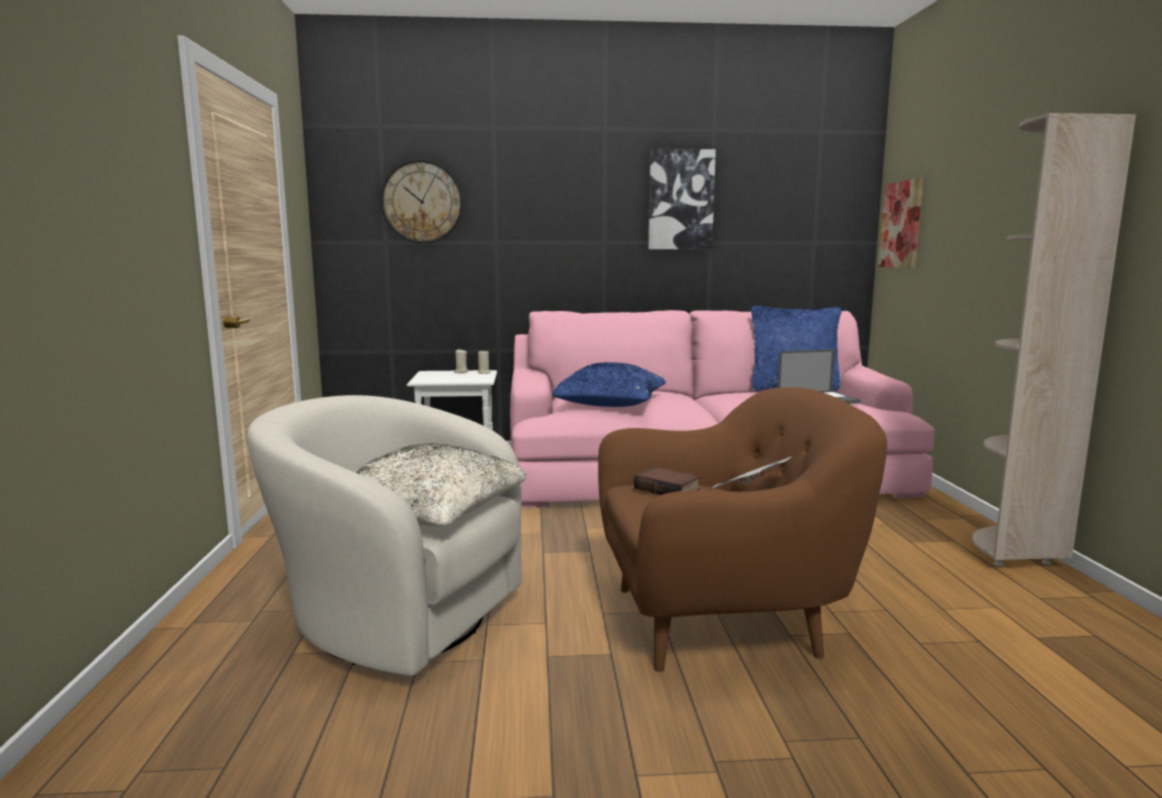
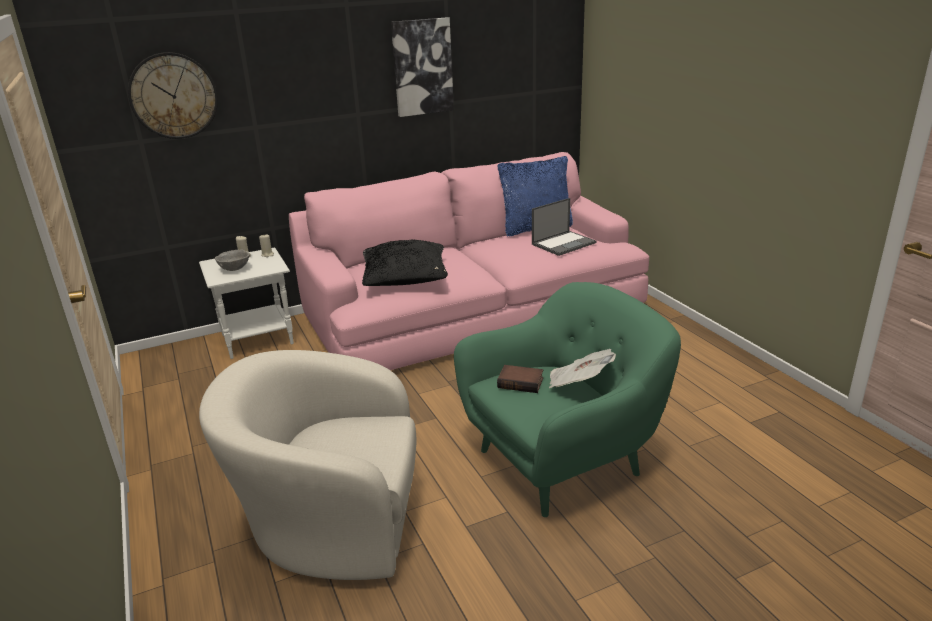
camera: 20 degrees left, 15 degrees up
(430, 508) = (354, 444): beige pillow -> none
(443, 377) = (234, 269): none -> grey bowl
(610, 402) = (405, 276): blue pillow -> black pillow
(721, 620) = (563, 460): brown armchair -> green armchair
(901, 224) = (606, 78): picture -> none
(1010, 554) = (714, 351): beige bookcase -> none

